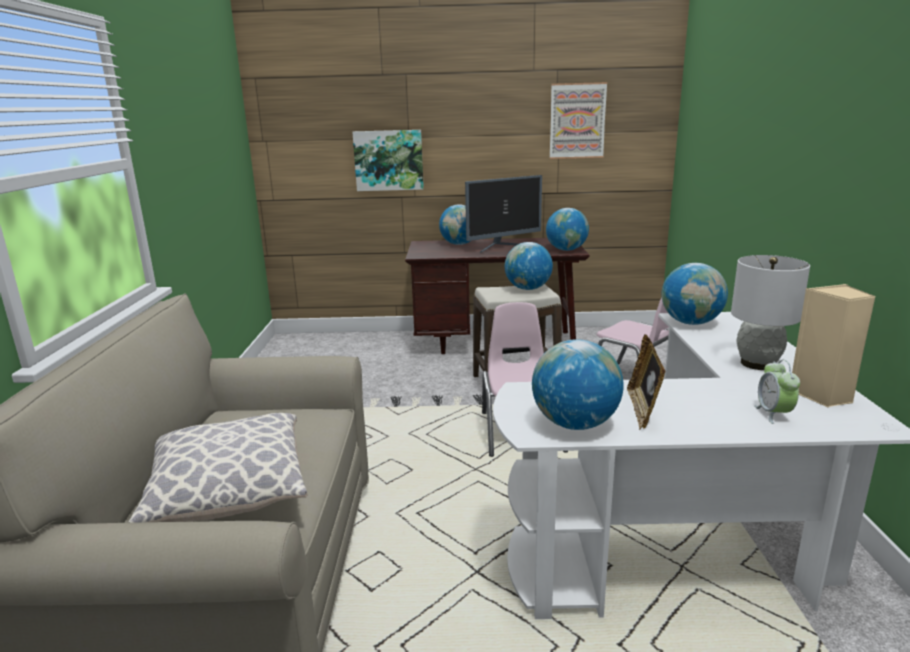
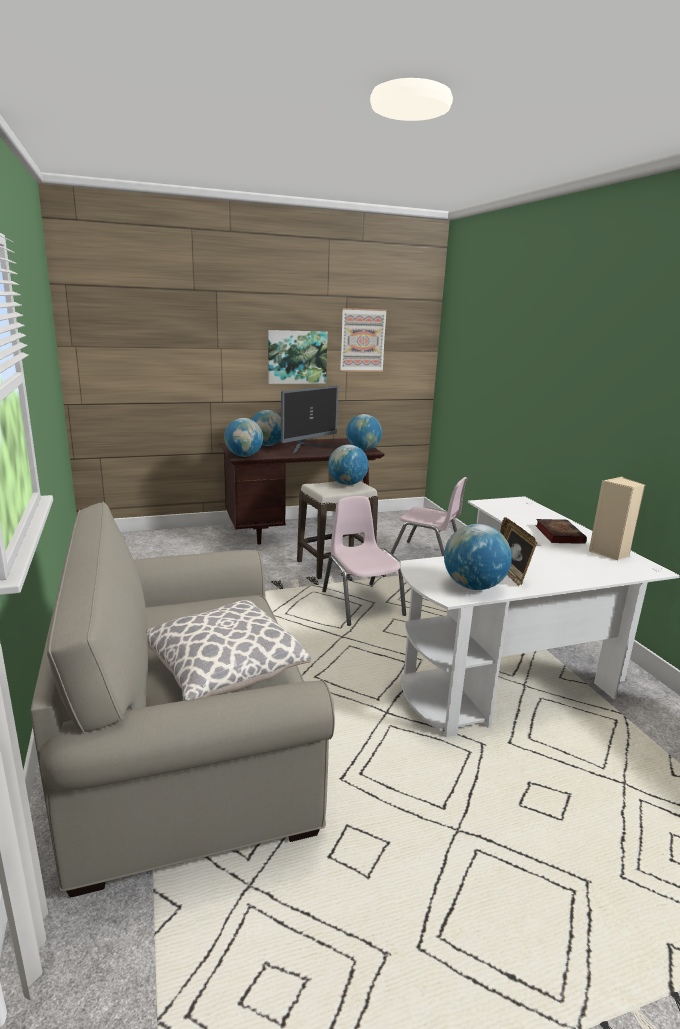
camera: 20 degrees left, 0 degrees up
(388, 160) = (199, 368): picture -> picture (297, 357)
(691, 323) = (495, 507): globe -> globe (244, 456)
(757, 363) = (558, 534): white table lamp -> book
(773, 414) = (590, 567): alarm clock -> none

